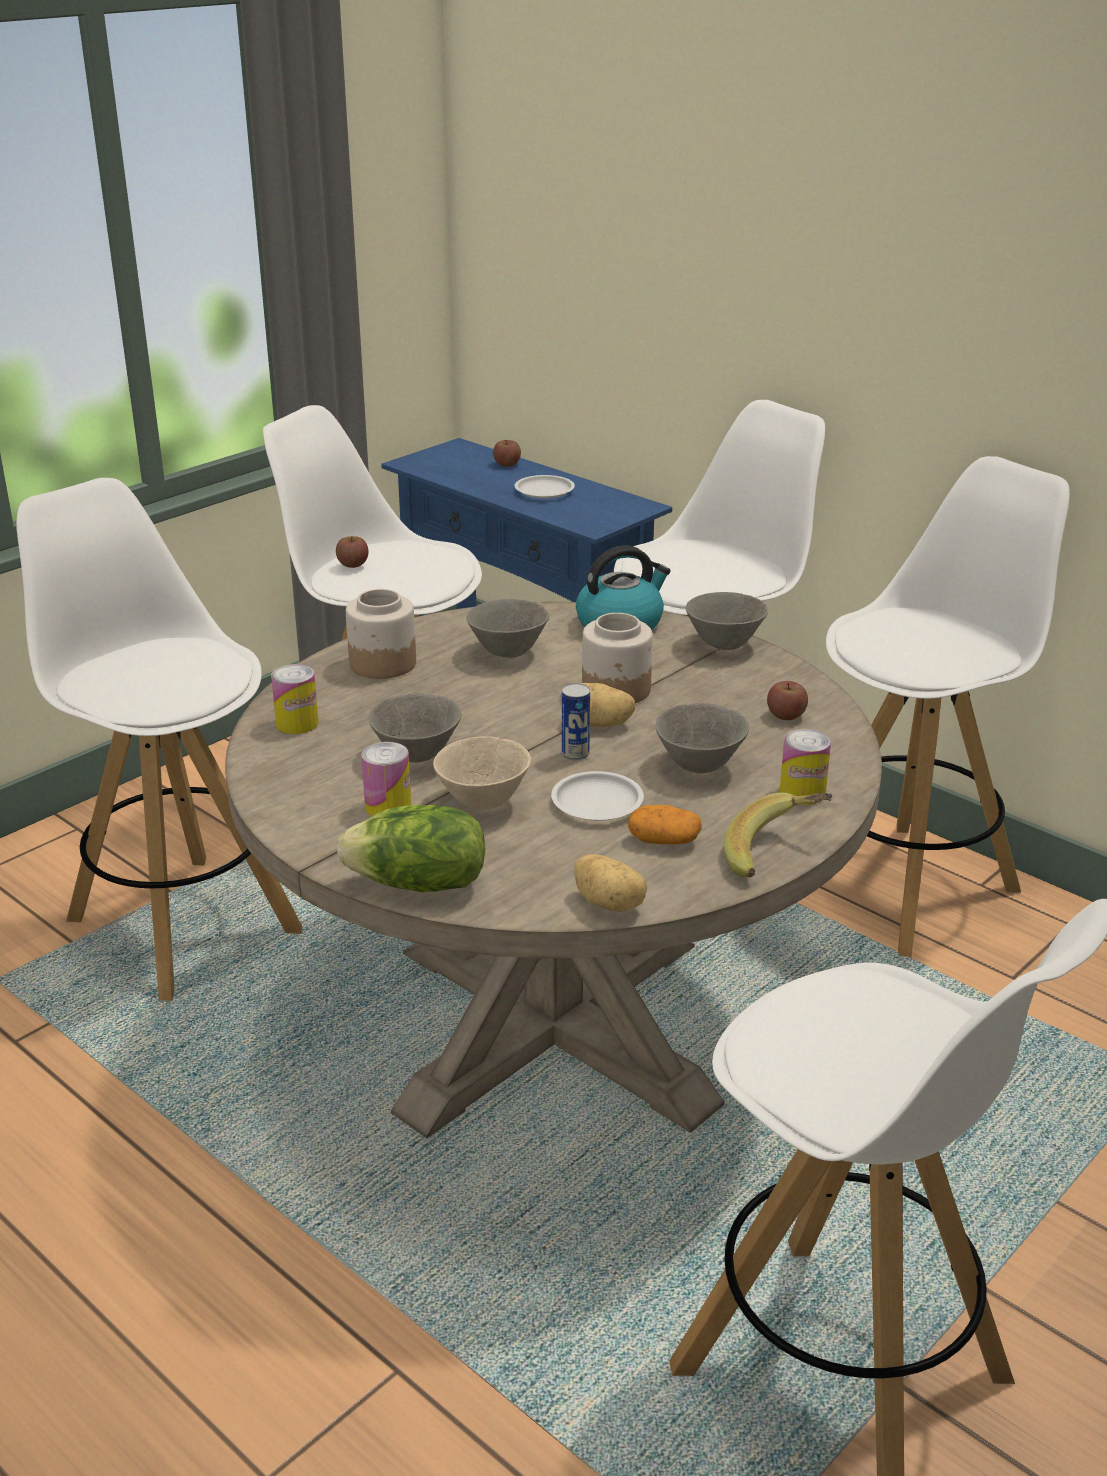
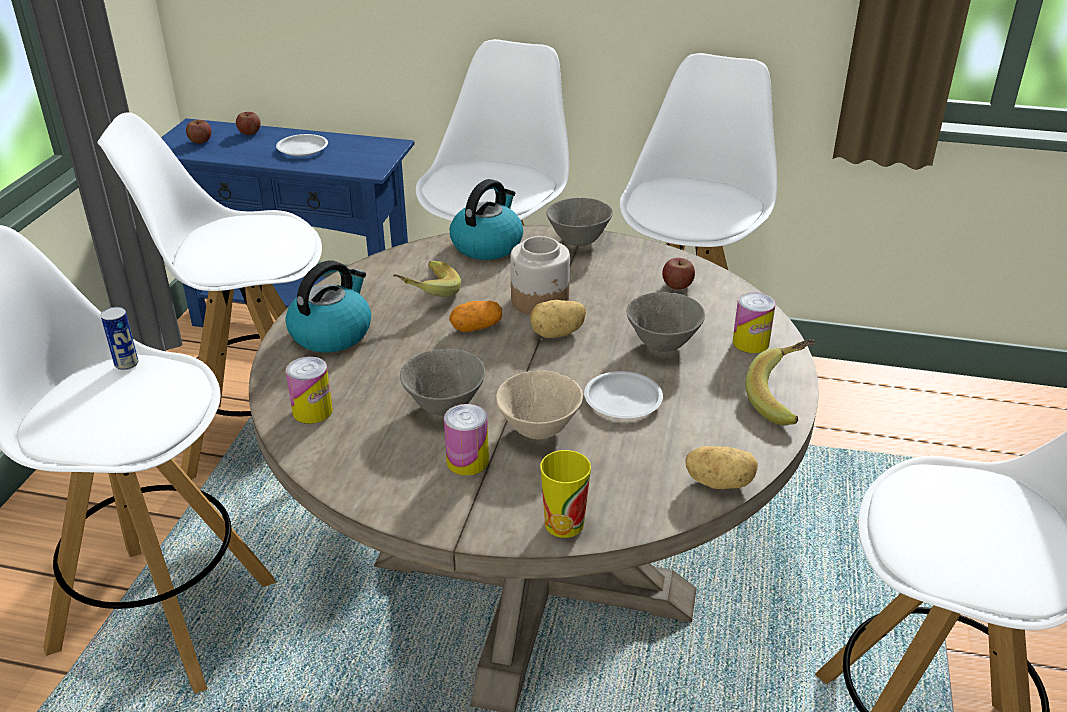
camera: 30 degrees left, 5 degrees up
(353, 564) = (204, 250): apple -> apple (200, 141)
(382, 664) = (332, 333): jar -> kettle
(418, 885) = (564, 524): lettuce -> cup
(507, 652) = (425, 293): grey bowl -> banana
(575, 754) = (565, 364): can -> can (126, 364)
(664, 841) = (701, 415): potato -> potato (476, 327)

